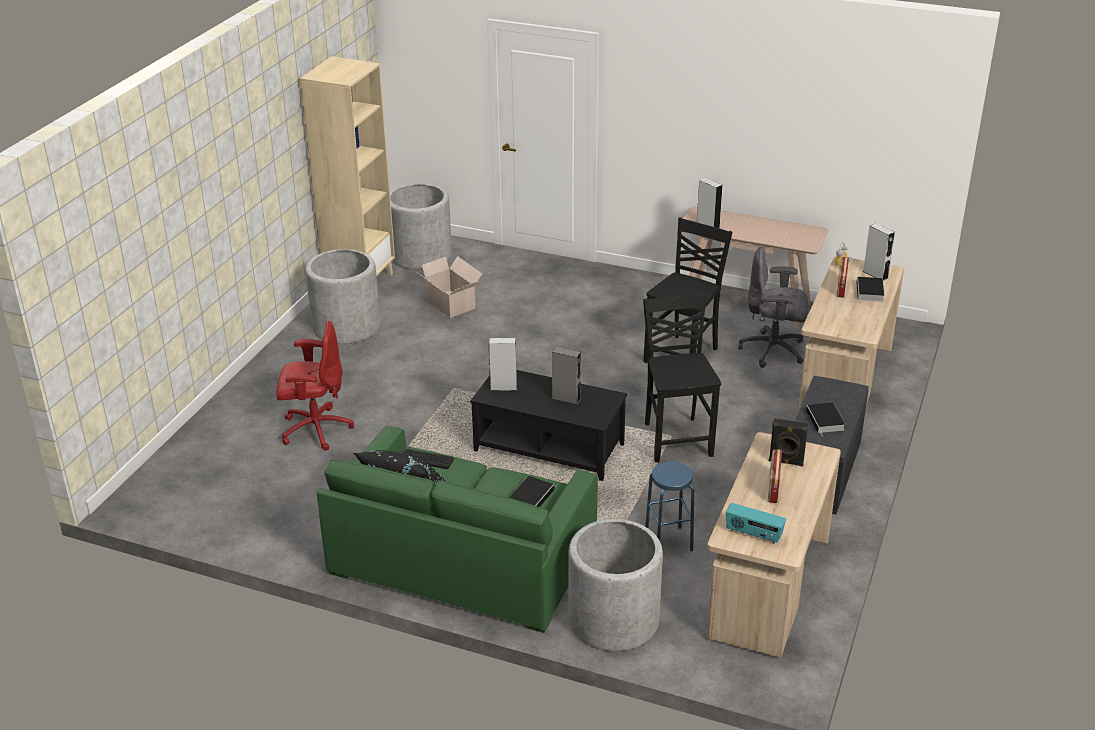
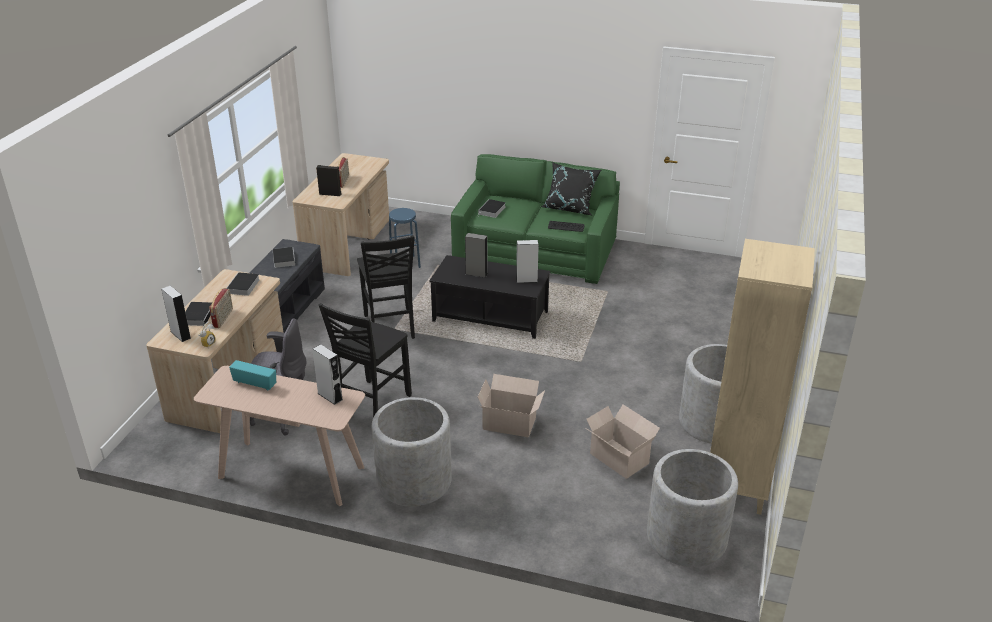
camera: 175 degrees right, 0 degrees up
(315, 429) = (678, 323): red office chair -> none
(543, 333) = (511, 424): none -> cardboard box
(613, 620) = (441, 227): grey planter -> grey planter (414, 481)
(753, 534) = (362, 163): radio -> radio (255, 384)
(839, 321) = (243, 287): none -> book

